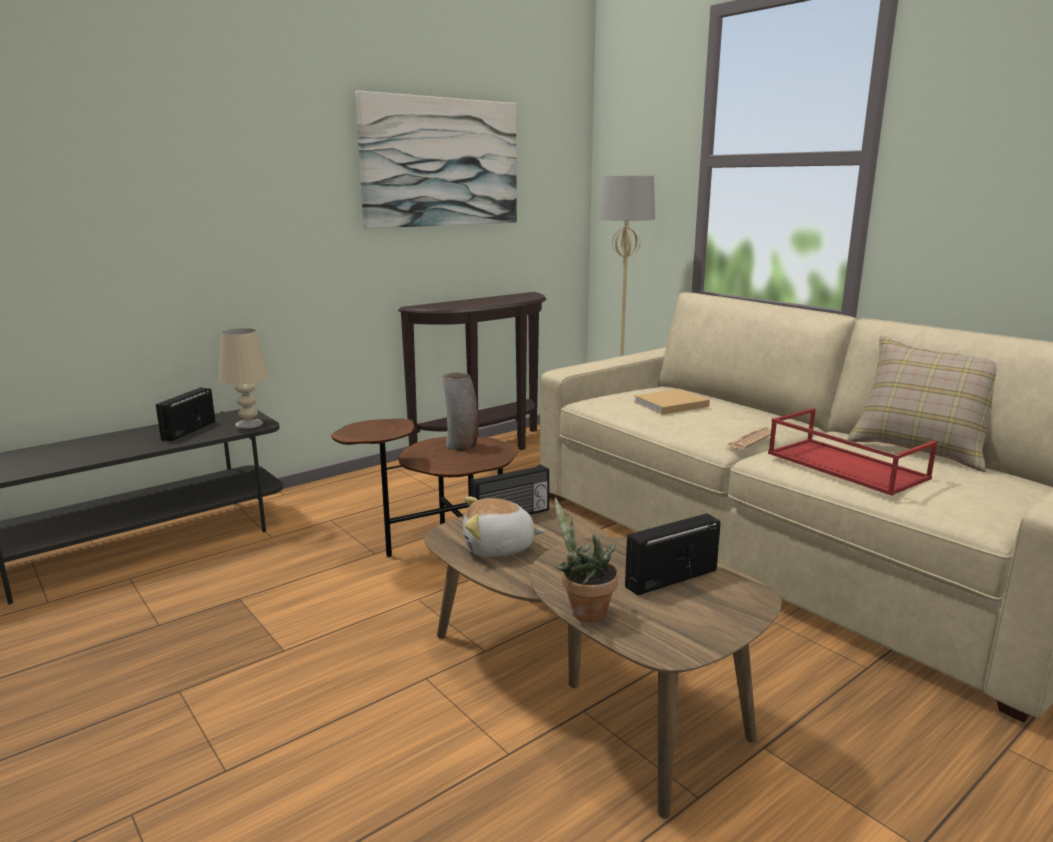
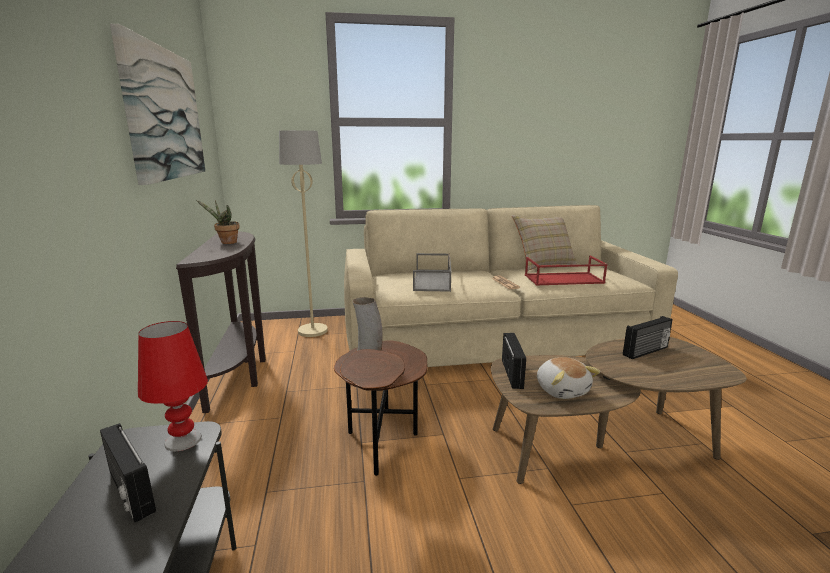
camera: 60 degrees left, 0 degrees up
(249, 424) = (182, 440): beige table lamp -> red table lamp
(499, 548) = (562, 390): plush toy -> plush toy turned 45 degrees counterclockwise
(583, 611) = (684, 381): potted plant -> potted plant (226, 243)
(669, 404) = (433, 280): beige book -> grey tray
(670, 577) = (646, 351): radio -> radio turned 120 degrees counterclockwise

